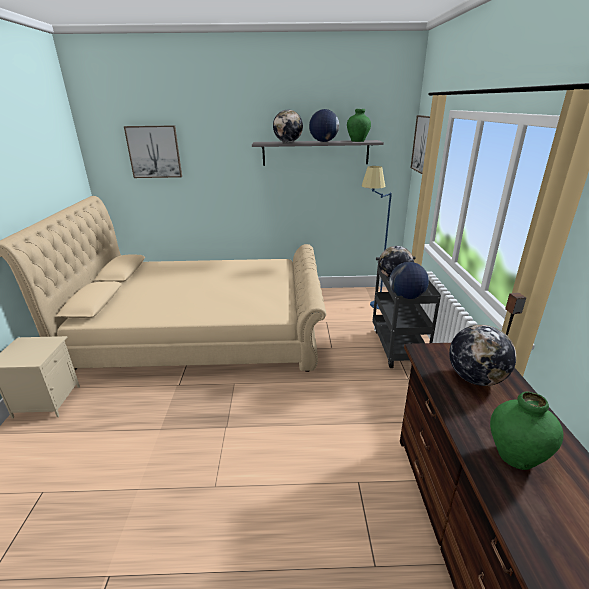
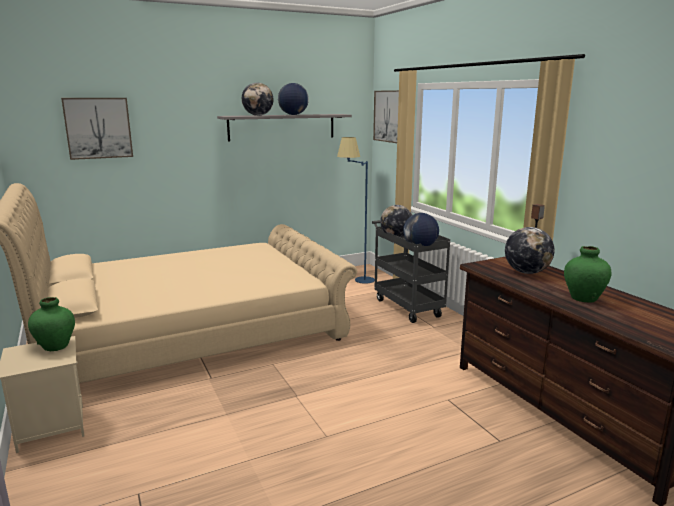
camera: 25 degrees left, 10 degrees down
(357, 141) = (326, 114): green vase -> green vase (55, 347)

